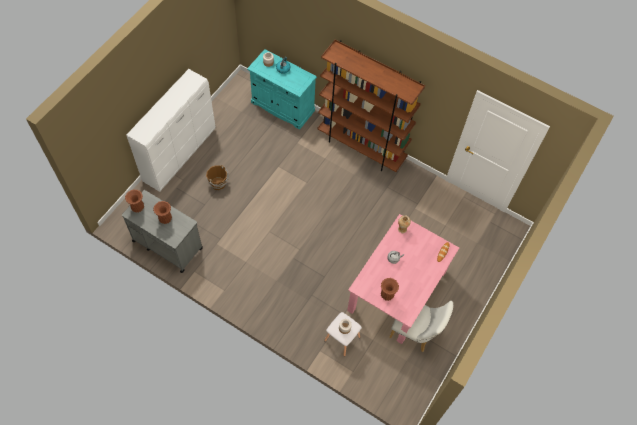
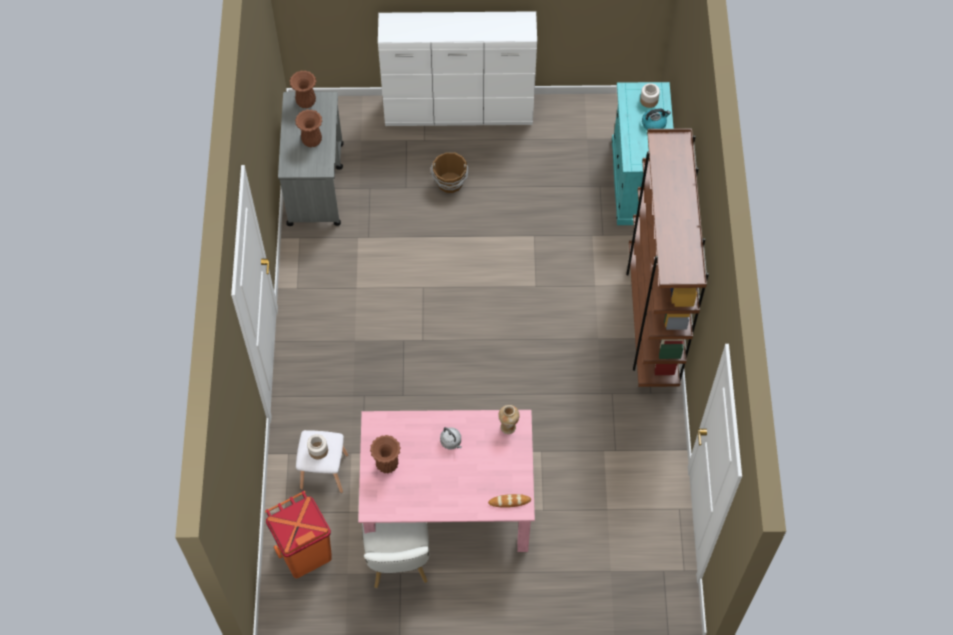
camera: 60 degrees right, 0 degrees up
(383, 375) = (305, 554): none -> orange trash can

